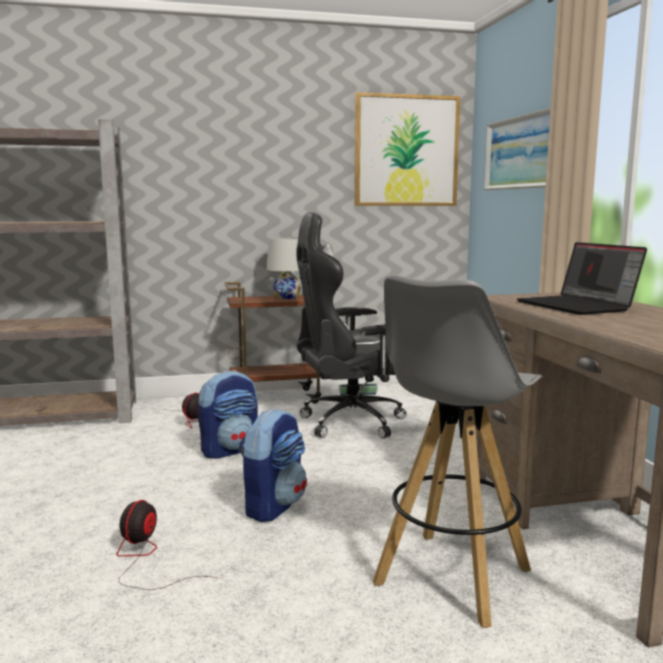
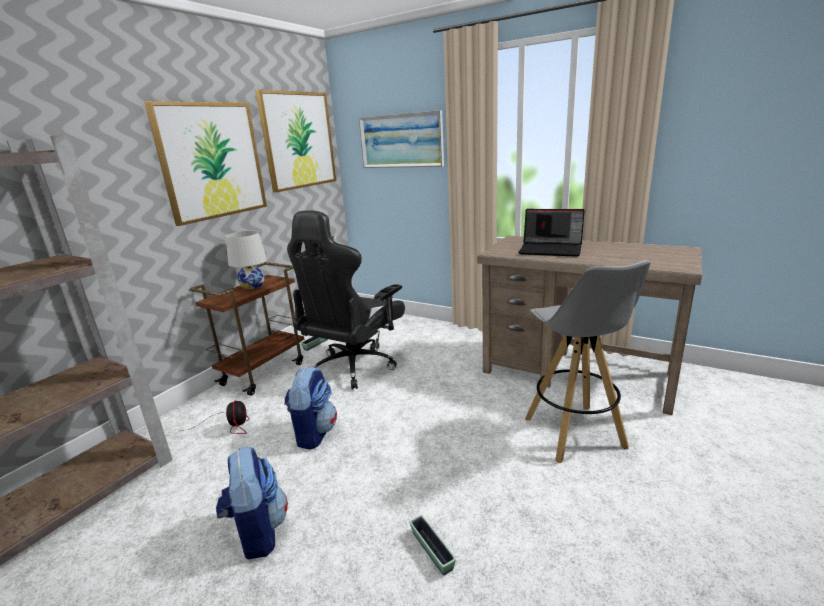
camera: 45 degrees left, 10 degrees up
(146, 559) = (432, 551): fan -> planter
(273, 506) = (425, 454): backpack -> backpack (257, 532)
(284, 163) = (212, 161): none -> picture

